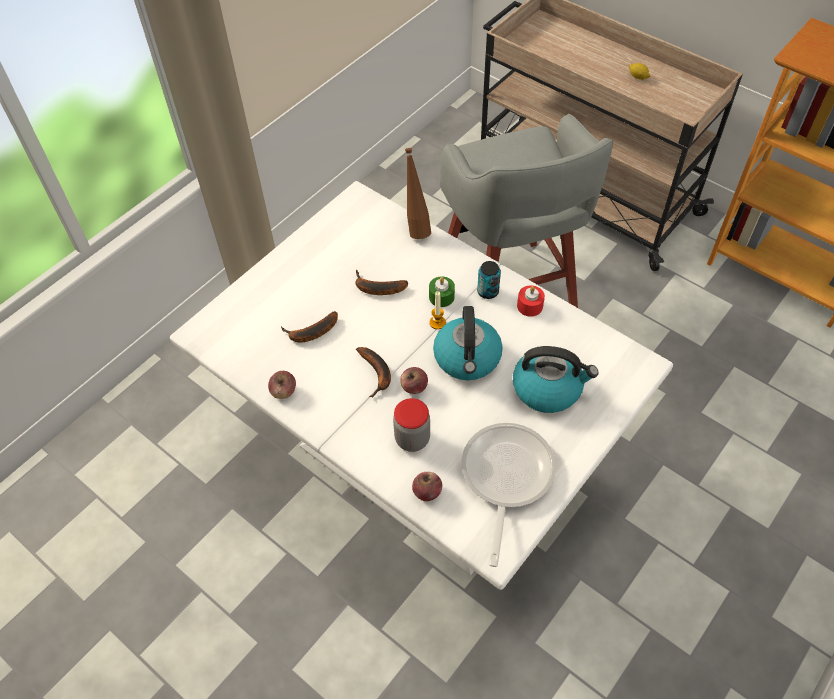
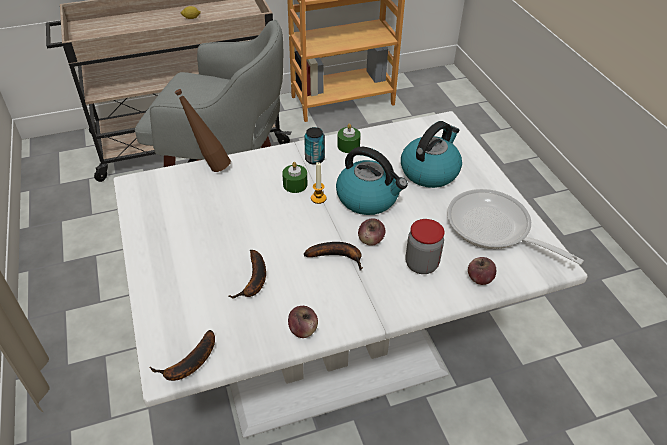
camera: 60 degrees left, 10 degrees down
(376, 288) = (248, 217): banana -> banana (188, 364)
(530, 306) = (348, 146): red candle -> green candle

